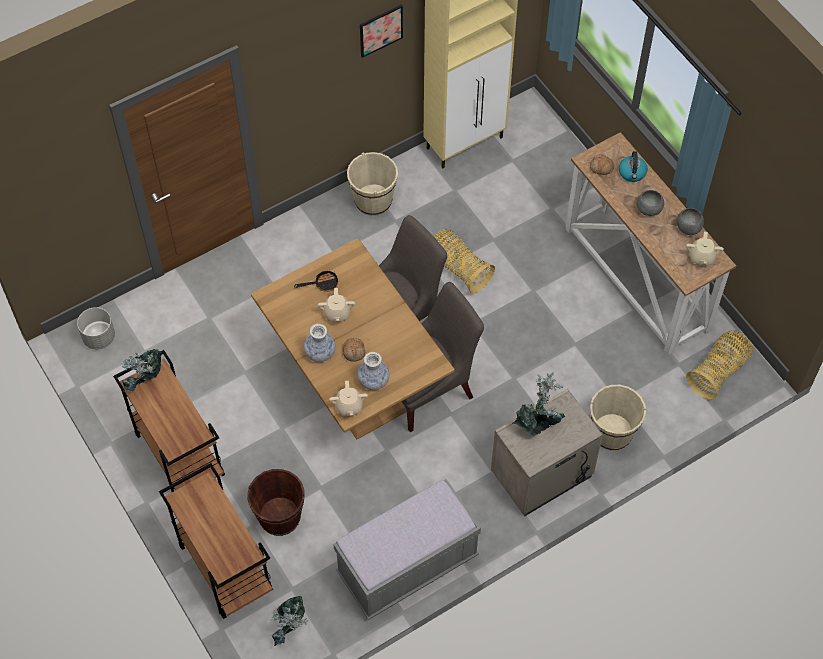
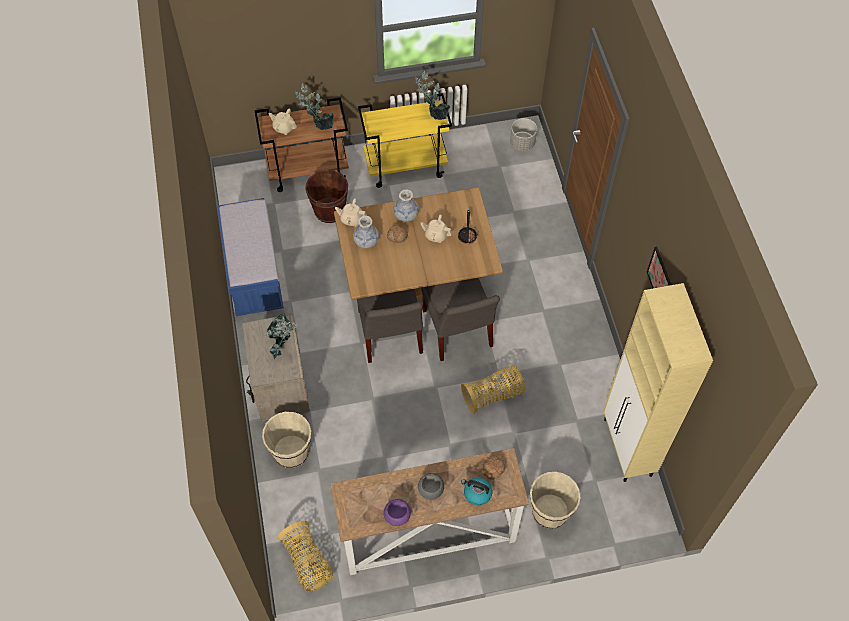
camera: 110 degrees right, 0 degrees up
(178, 454) = (406, 166): brown cart -> yellow cart
(291, 629) = (245, 194): potted plant -> potted plant (318, 125)
(373, 200) = (586, 354): beige bucket -> beige bucket (550, 511)
(407, 566) = (254, 274): grey bench -> blue bench
(688, 228) = (397, 516): grey bowl -> purple bowl
(701, 257) = (361, 513): beige teapot -> beige teapot (284, 128)

